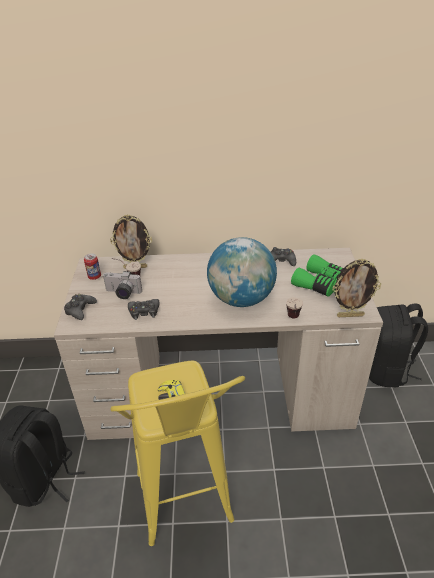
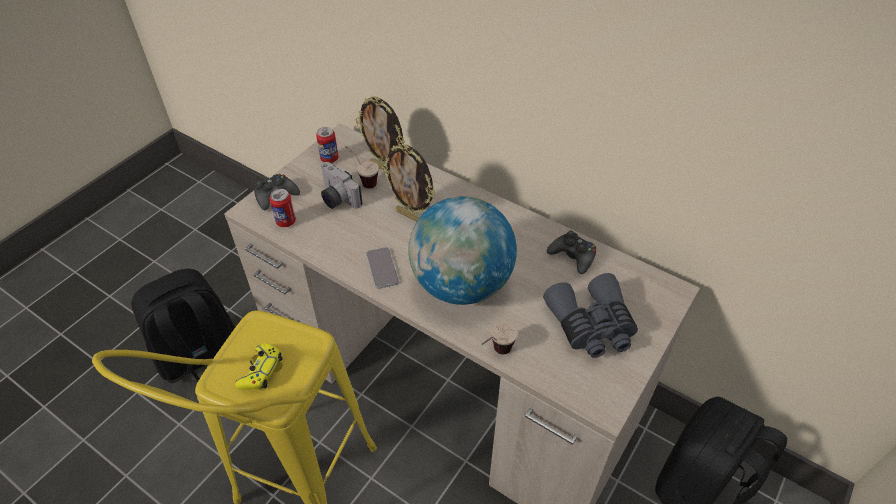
camera: 35 degrees right, 10 degrees up
(103, 319) = (286, 222): none -> can
(144, 312) = (335, 237): black game controller -> none
(190, 313) = (382, 268): none -> phone
(322, 284) = (591, 325): green binoculars -> grey binoculars
(350, 315) = (579, 396): picture frame -> picture frame (411, 216)

